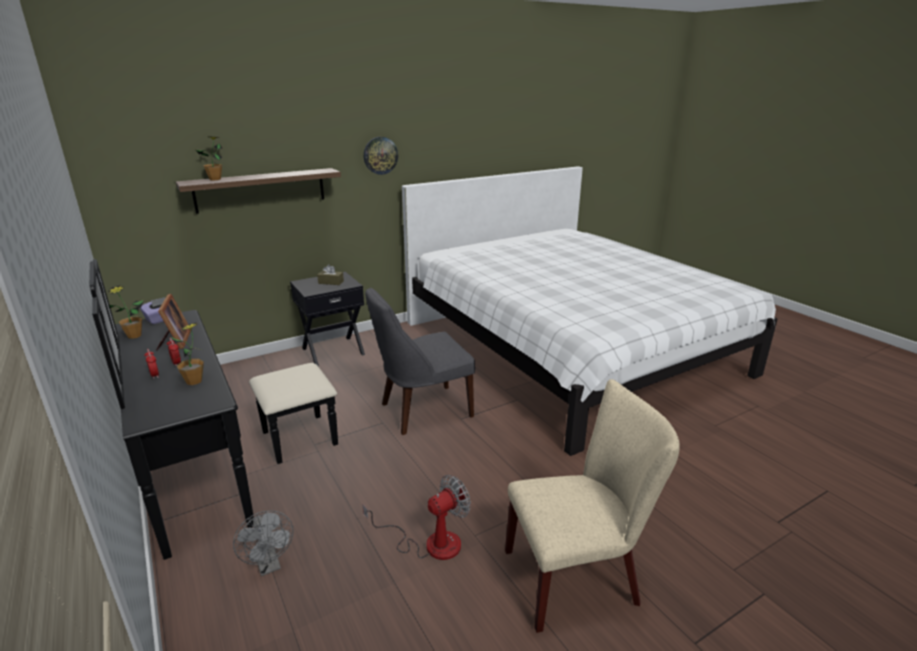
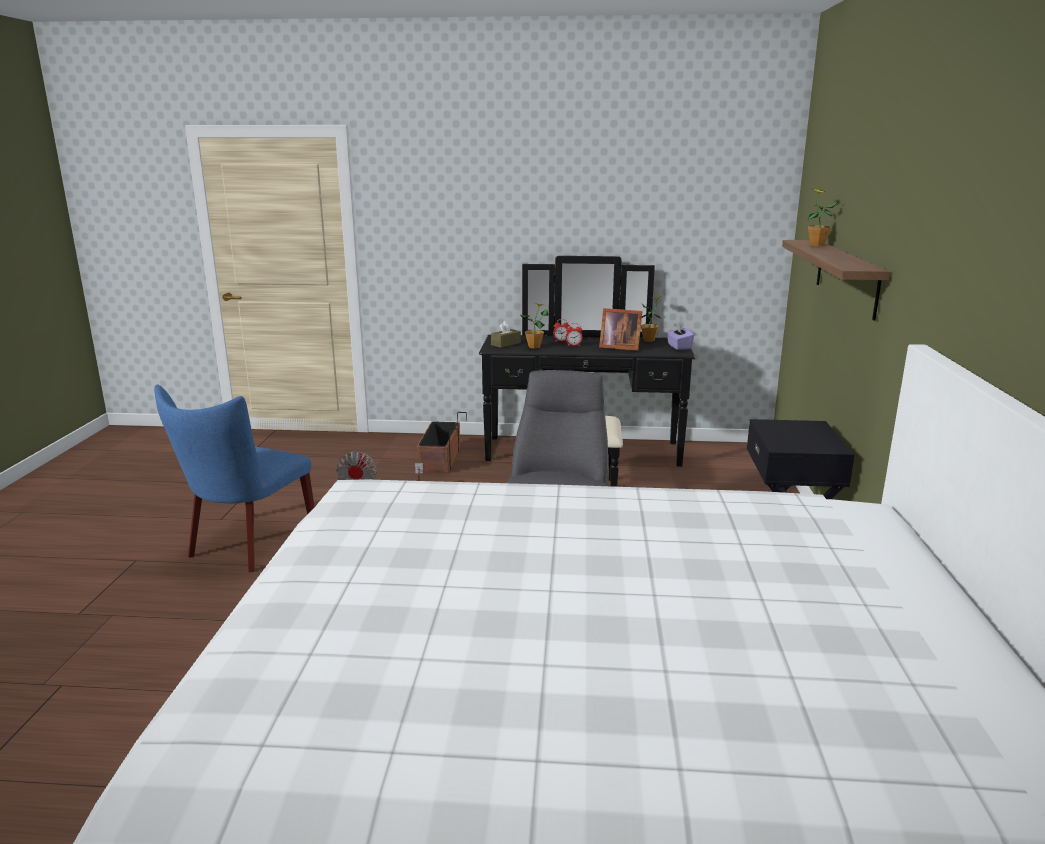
camera: 125 degrees right, 5 degrees down
(269, 565) = (441, 459): grey fan -> planter
(331, 282) = (800, 438): brown tissue box -> brown tissue box (505, 344)
(380, 155) = (933, 271): wall clock -> none
(578, 576) = (247, 546): beige chair -> blue chair

